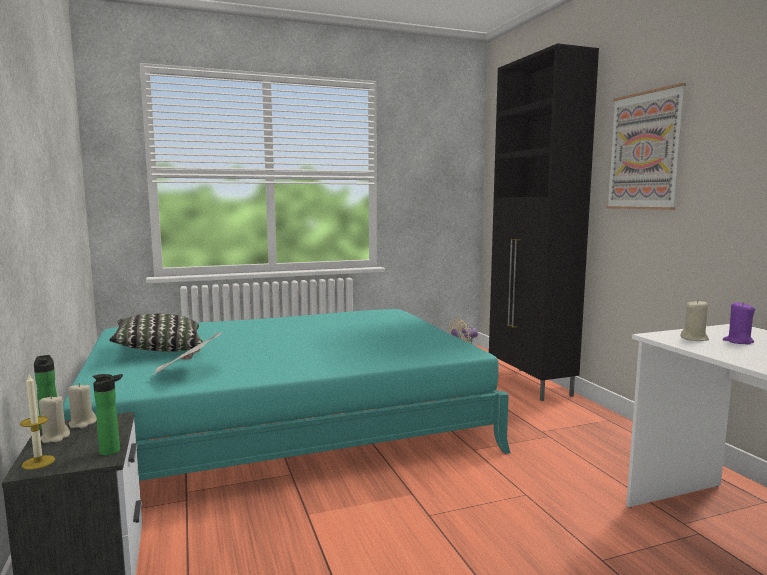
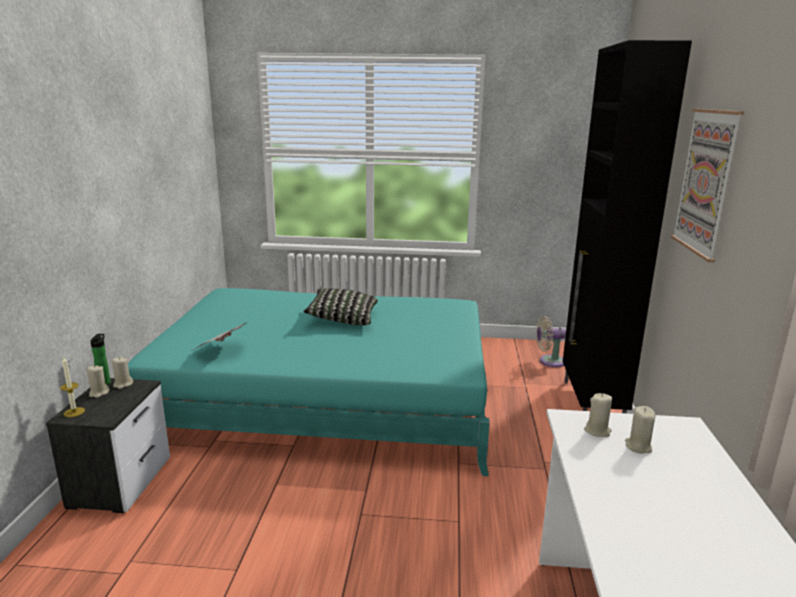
camera: 25 degrees right, 10 degrees up
(113, 451) = (117, 414): bottle -> none
(159, 349) = (226, 321): pillow -> pillow (342, 319)
(738, 341) = (638, 446): purple candle -> beige candle

